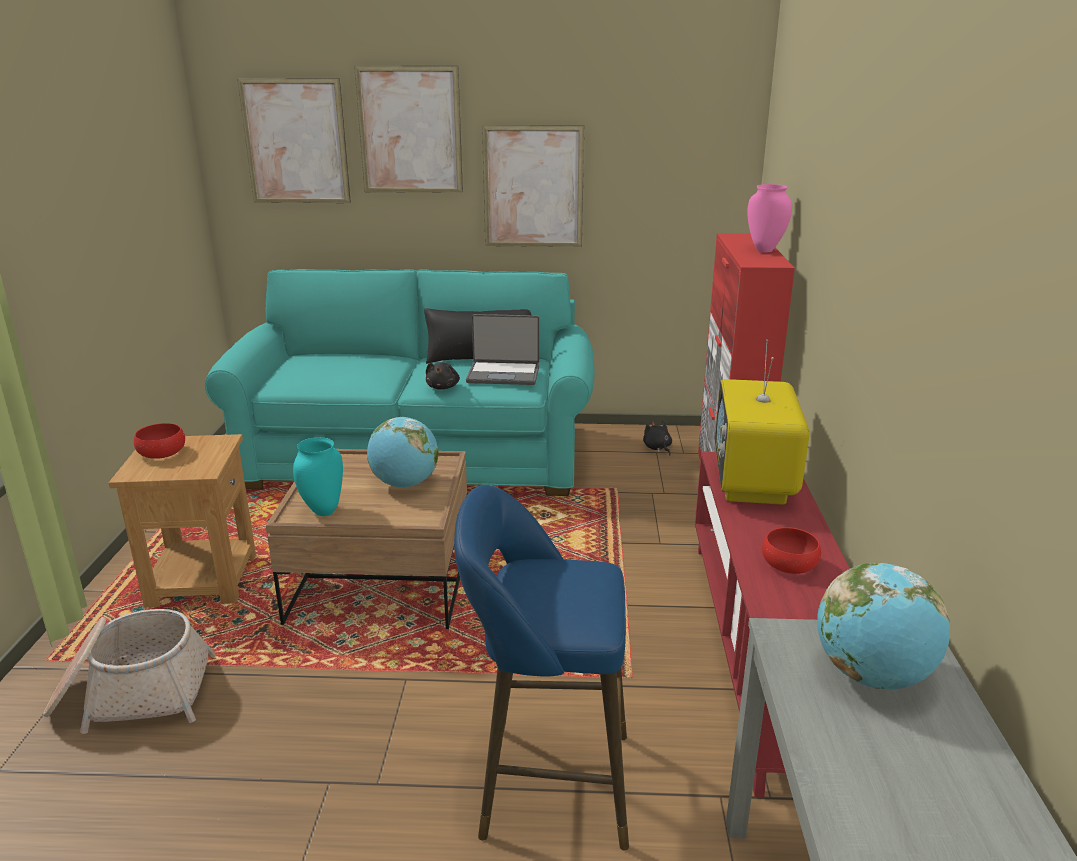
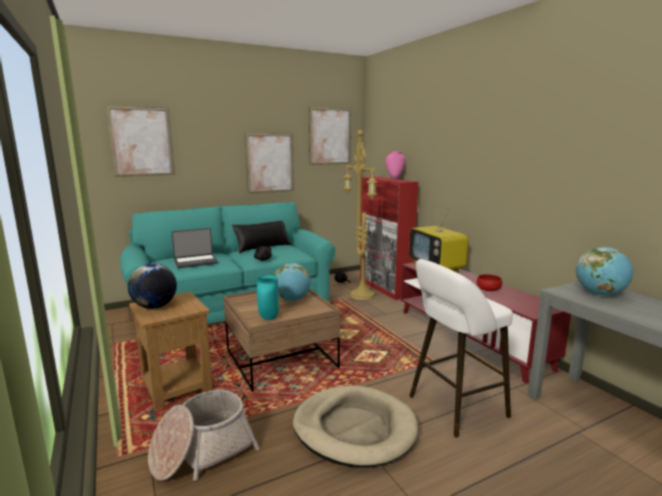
camera: 30 degrees left, 10 degrees down
(162, 453) = (155, 307): red bowl -> globe
(346, 749) = (354, 429): none -> beige dog bed
(410, 130) = (208, 135): picture -> picture (330, 136)
(503, 374) = (285, 251): laptop -> laptop (195, 262)
(545, 784) = (453, 408): blue stool -> white stool
(658, 489) = (360, 295): none -> yellow floor lamp

